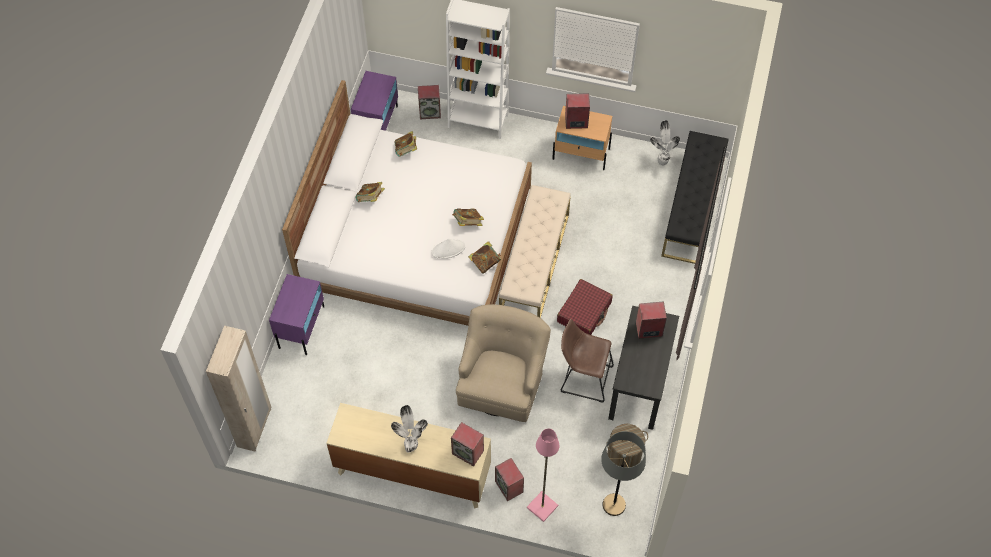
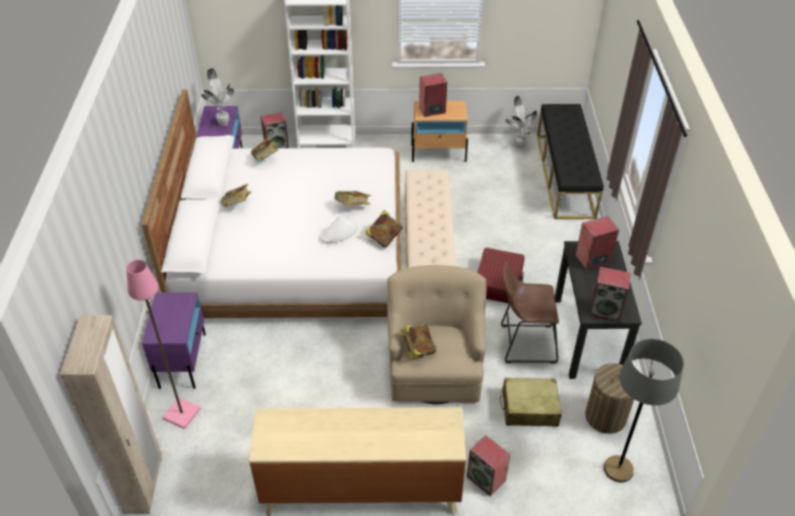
camera: 15 degrees left, 15 degrees down
(411, 445) = (364, 438): potted plant -> potted plant (223, 122)
(468, 452) = (440, 429): speaker -> speaker (606, 310)
(482, 373) = (418, 349): none -> book
(542, 507) = (535, 493): pink floor lamp -> pink floor lamp (182, 414)
(565, 437) = (529, 408): none -> beige suitcase

